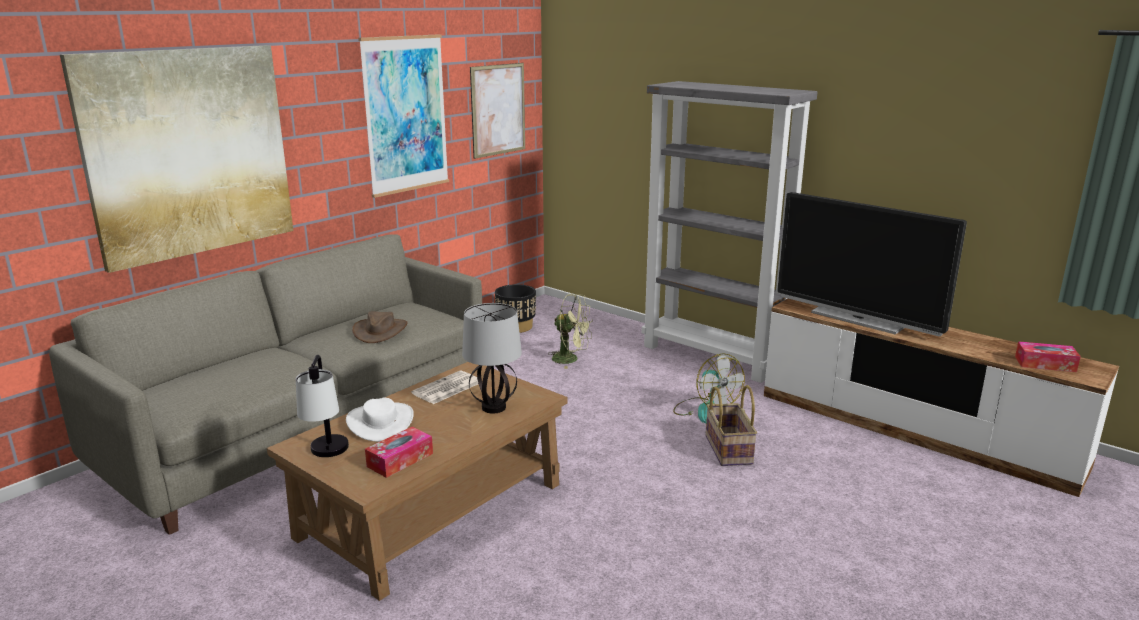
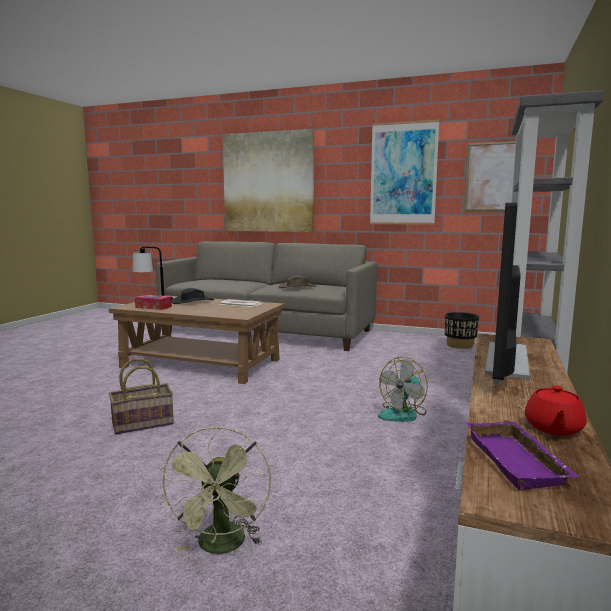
camera: 70 degrees right, 10 degrees down
(380, 422) = (193, 301): white hat -> black hat
(494, 407) = (221, 311): table lamp -> none
(571, 359) = (431, 364): green fan -> green fan (222, 547)
(727, 450) = (339, 428): basket -> basket (143, 423)
(996, 345) = (553, 428): none -> red teapot
(1045, 364) = (519, 461): tissue box -> purple tray

